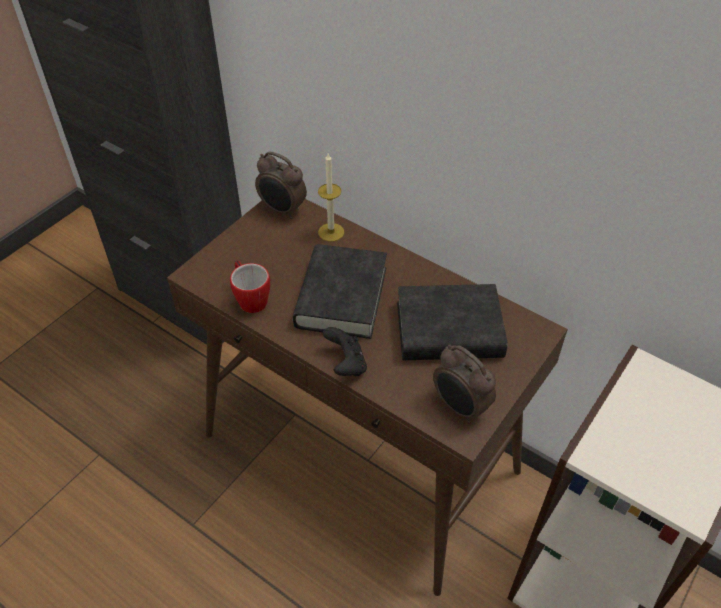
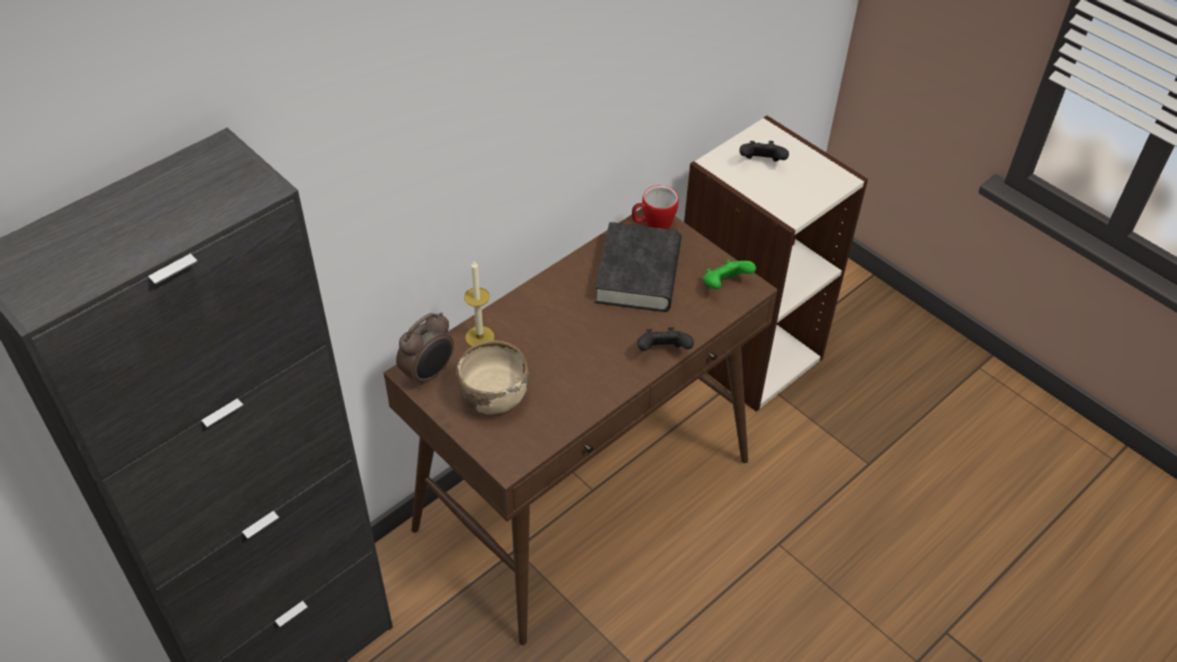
camera: 80 degrees left, 0 degrees up
(250, 299) = (560, 415): mug -> mug (653, 225)
(264, 253) = (493, 397): none -> beige bowl
(341, 297) = (577, 343): black book -> none
(459, 407) = (724, 285): alarm clock -> green game controller
(672, 415) = (761, 163): none -> black game controller

